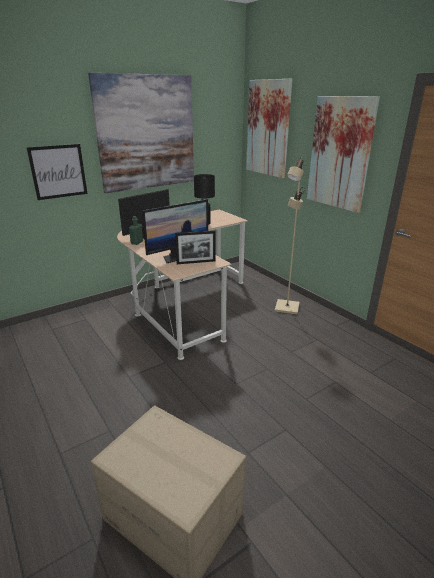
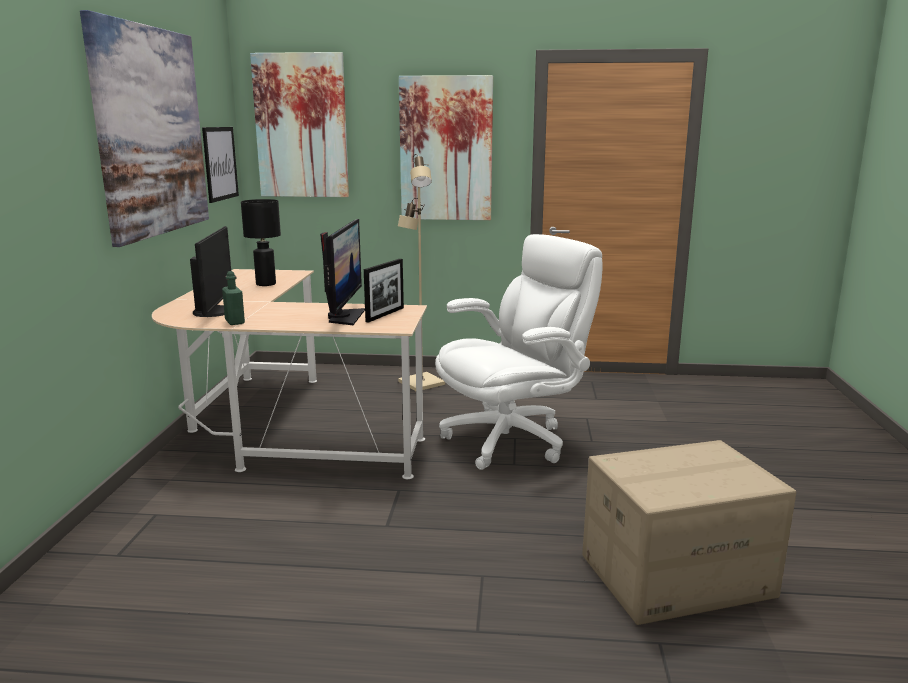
camera: 50 degrees left, 10 degrees down
(58, 171) = (53, 205): picture -> picture (220, 163)
(263, 369) = (512, 440): none -> white office chair

